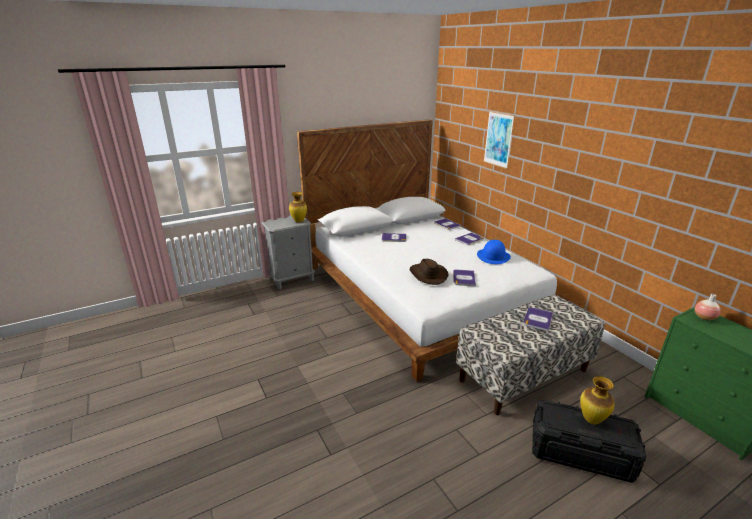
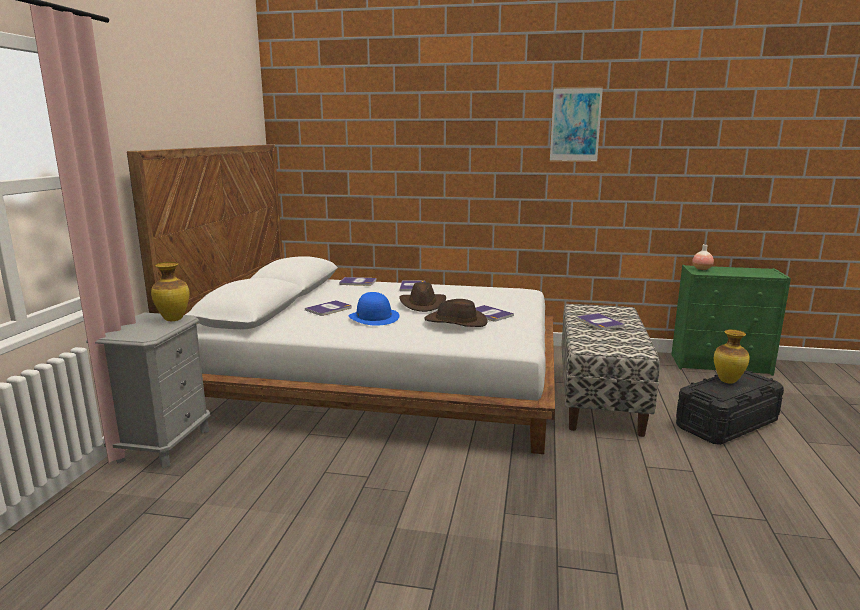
camera: 50 degrees left, 10 degrees down
(442, 255) = (423, 304): none -> brown hat
(493, 256) = (468, 291): blue hat -> blue hat (374, 317)
(498, 139) = (400, 154): picture -> picture (575, 125)

